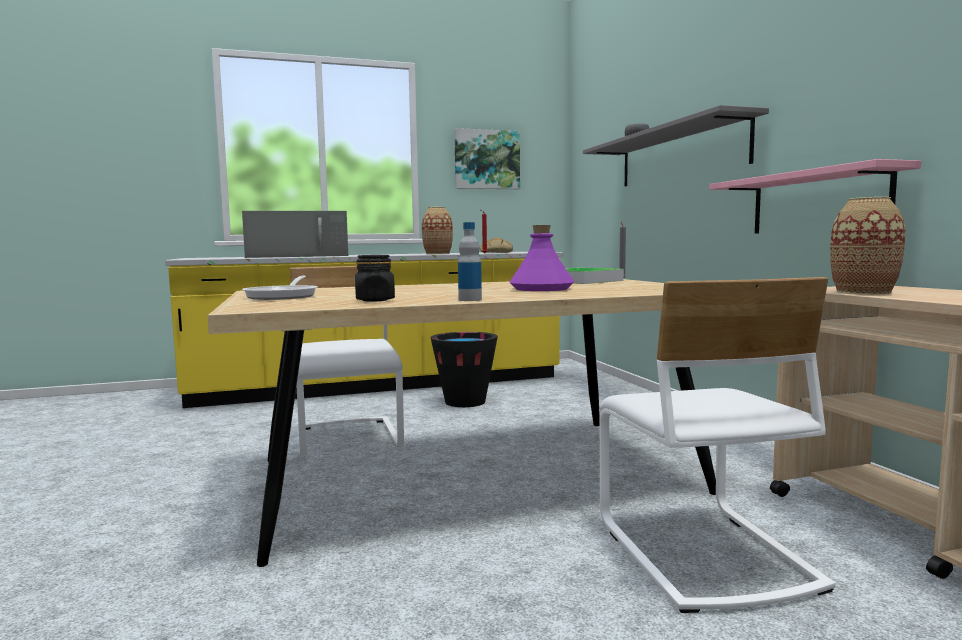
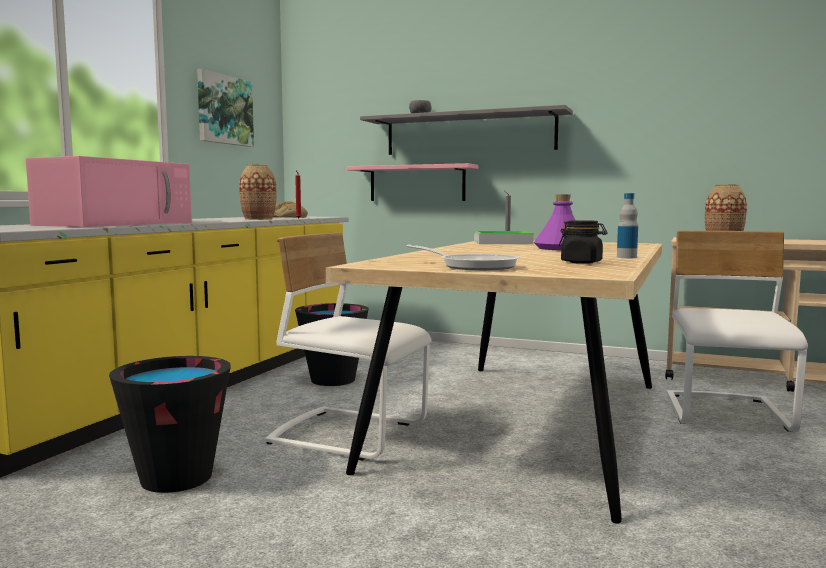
camera: 50 degrees left, 0 degrees up
(218, 432) = (176, 478): none -> black bucket
(299, 256) = (118, 224): grey microwave -> pink microwave
(702, 554) = (727, 414): white chair -> white chair turned 105 degrees counterclockwise
(817, 203) = (620, 183): pink shelf -> pink shelf (417, 183)

